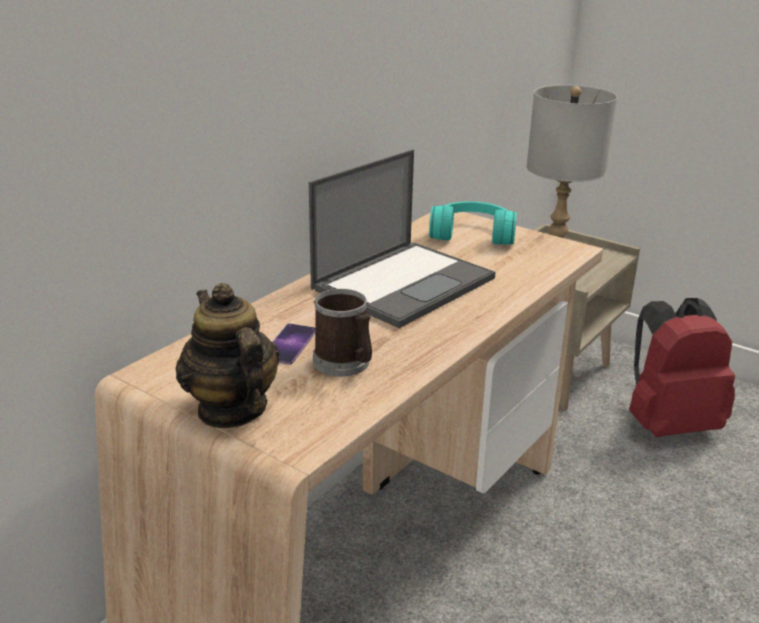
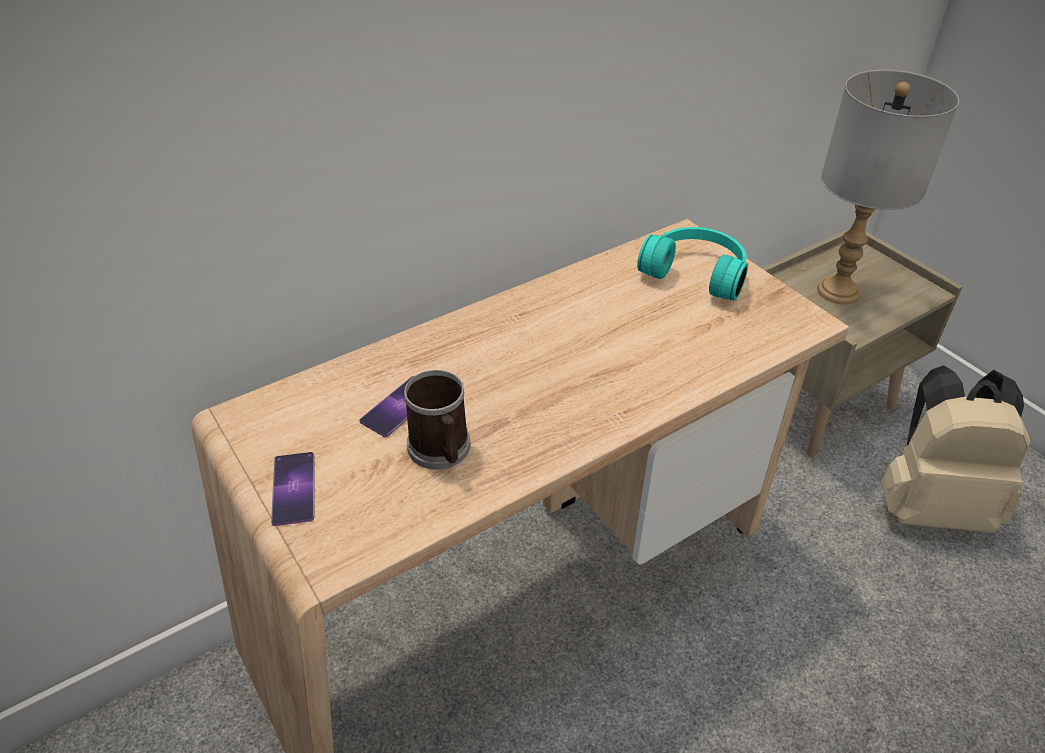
camera: 20 degrees right, 15 degrees up
(231, 409) = (294, 488): teapot -> phone
(404, 282) = (573, 337): laptop -> none
(668, 424) = (930, 505): red backpack -> beige backpack

